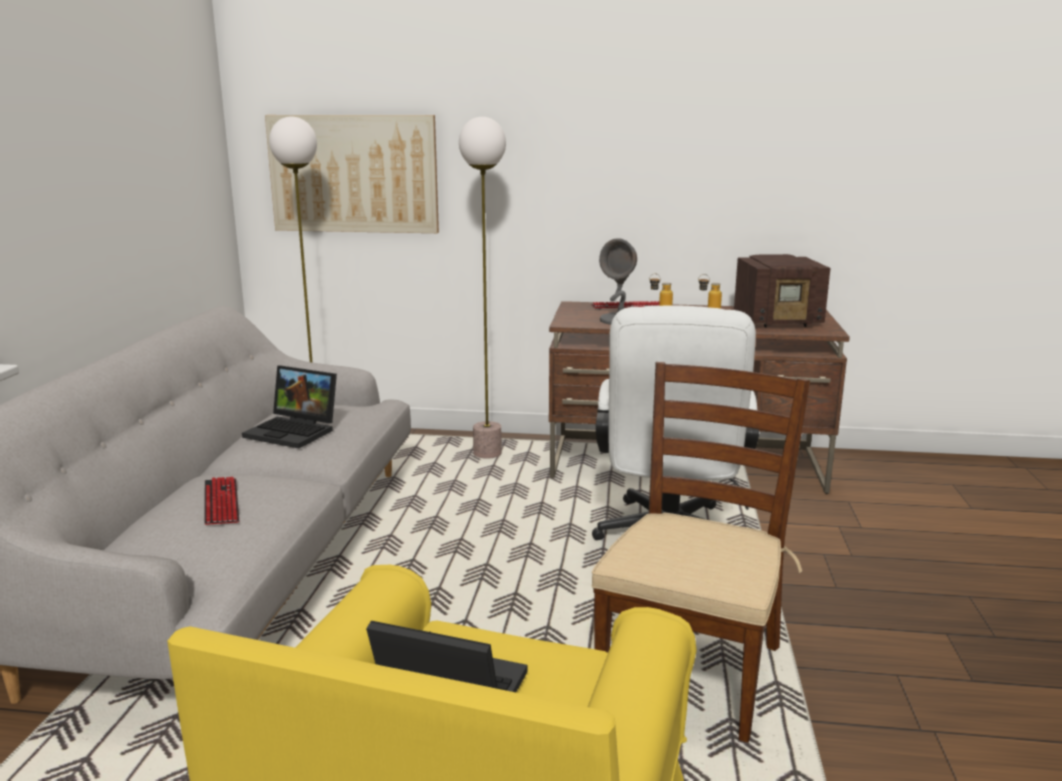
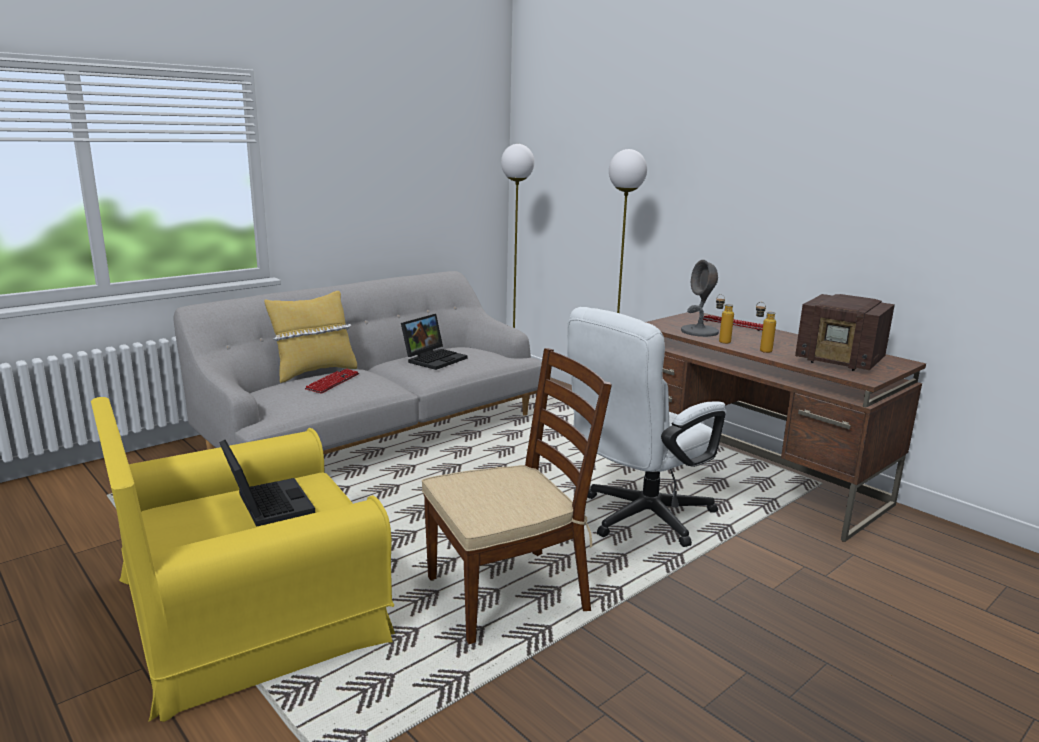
camera: 40 degrees right, 0 degrees up
(154, 499) = (314, 372): none -> yellow pillow
(295, 431) = (434, 359): laptop -> laptop turned 120 degrees counterclockwise
(353, 174) = (573, 189): picture -> none

